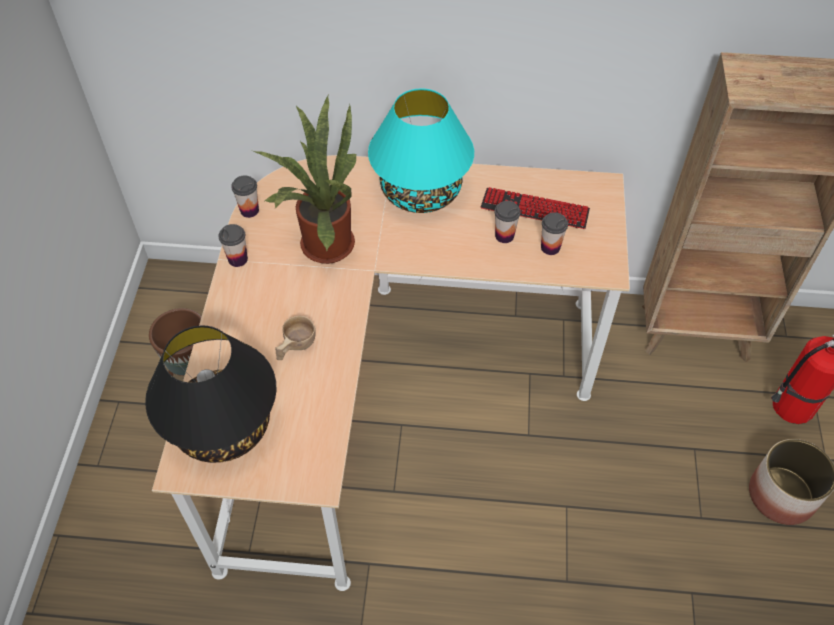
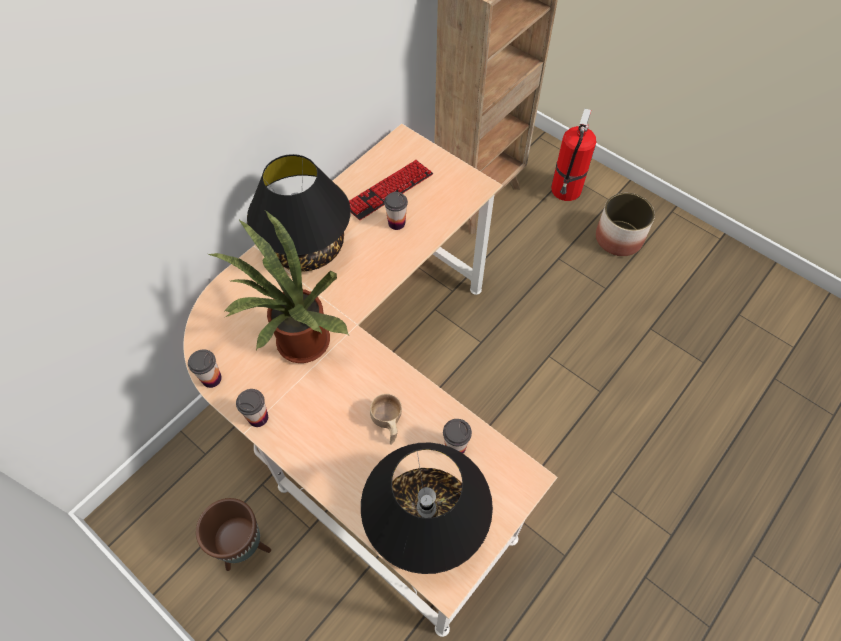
camera: 55 degrees left, 5 degrees up
(421, 192) = (307, 247): turquoise table lamp -> black table lamp
(550, 247) = (430, 204): cup -> cup (455, 447)

